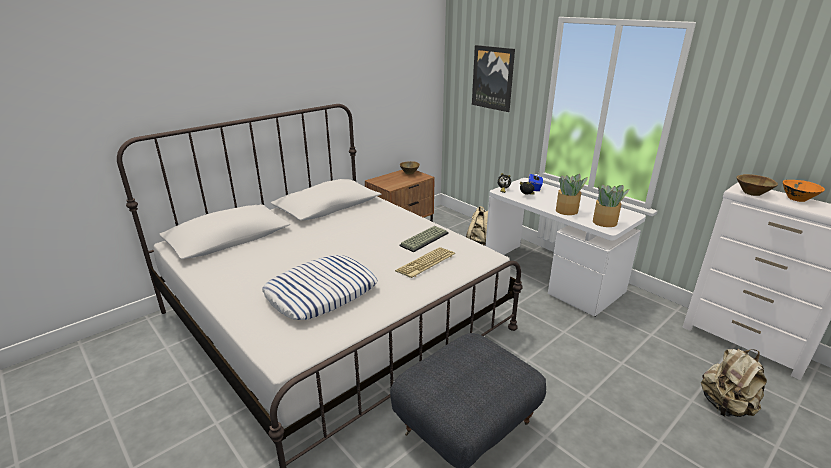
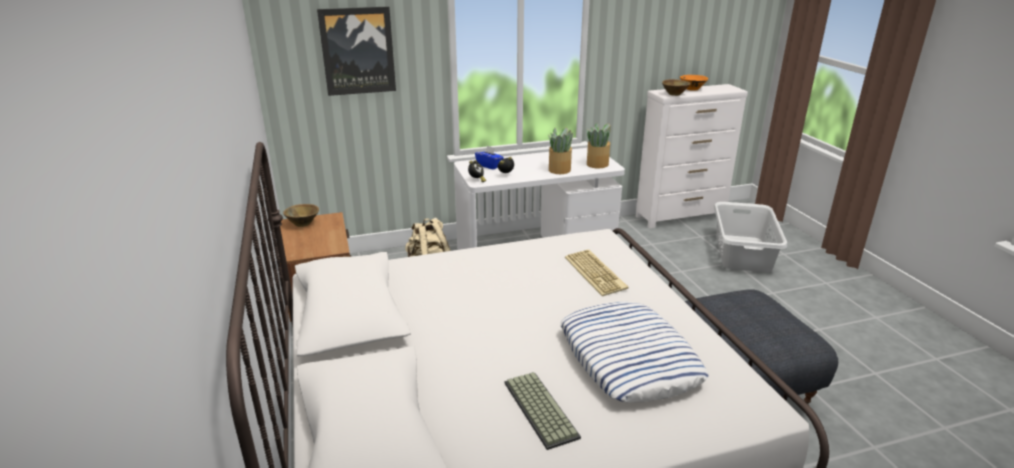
camera: 65 degrees left, 0 degrees up
(424, 239) = (534, 260): keyboard -> keyboard (538, 409)
(726, 406) = (743, 253): beige backpack -> grey laundry basket

